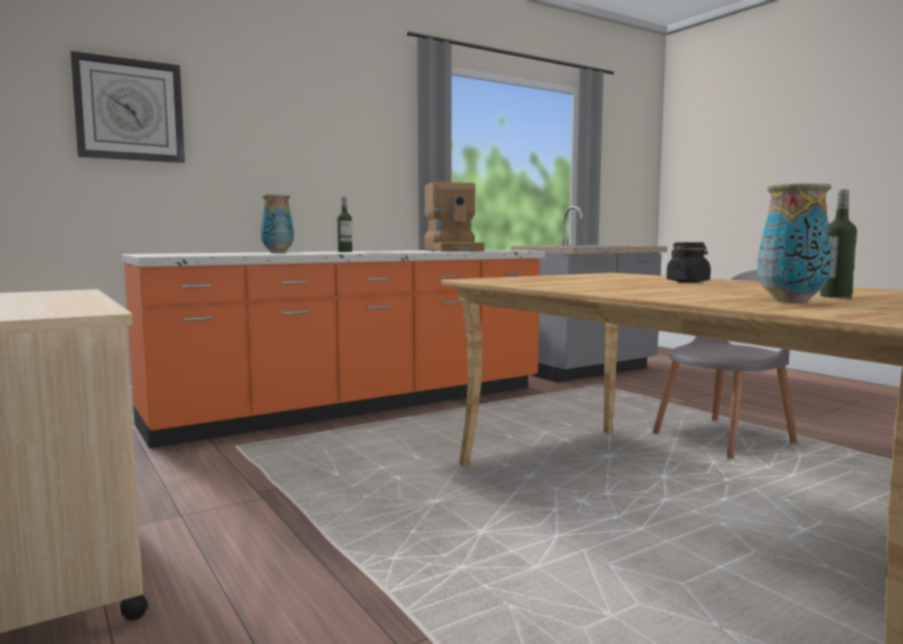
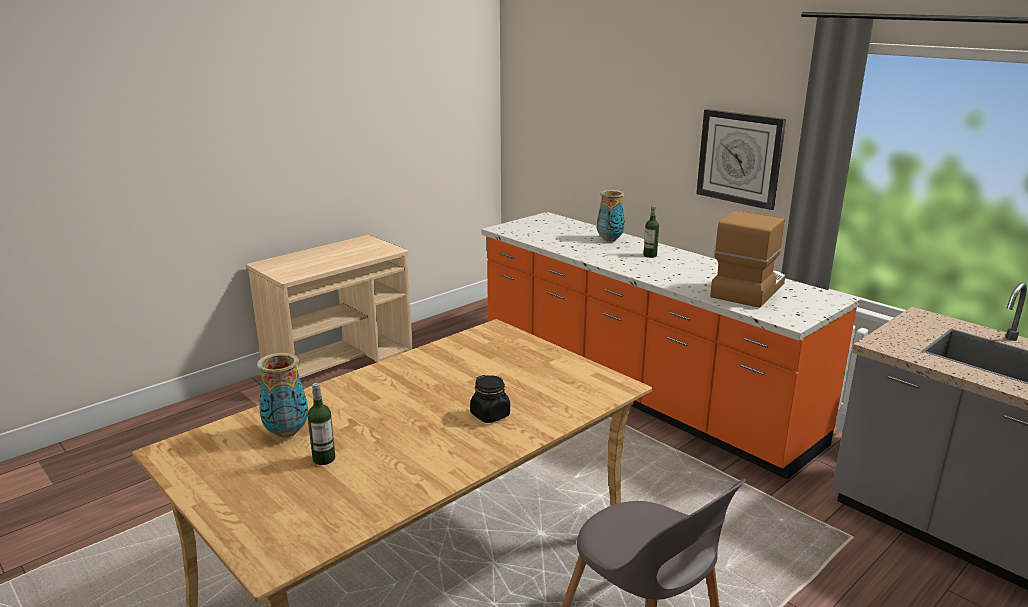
camera: 80 degrees right, 15 degrees up
(129, 110) = (579, 104): wall clock -> wall clock (740, 158)
(454, 250) = (747, 289): coffee machine -> coffee machine turned 150 degrees clockwise

